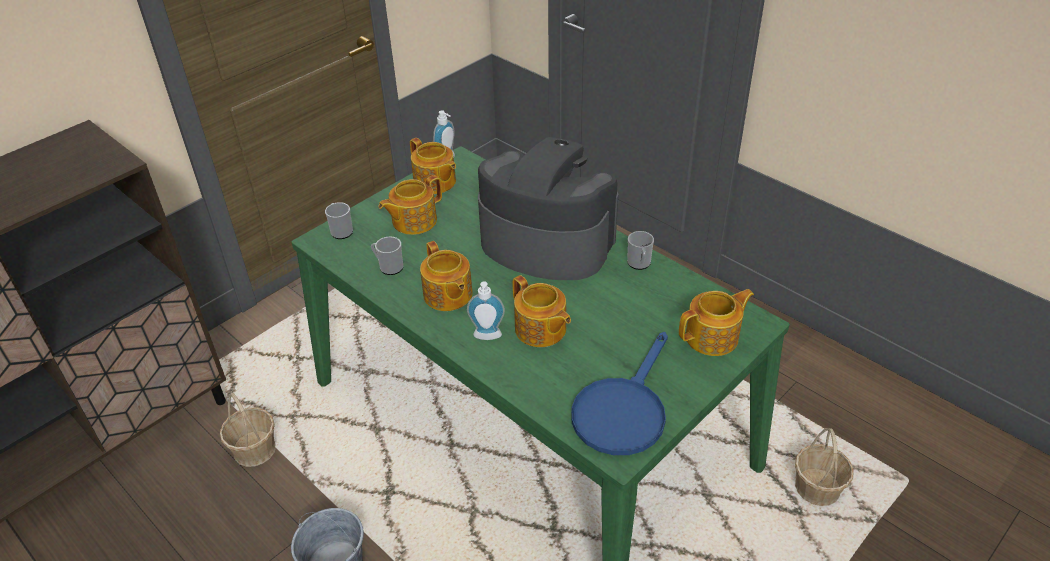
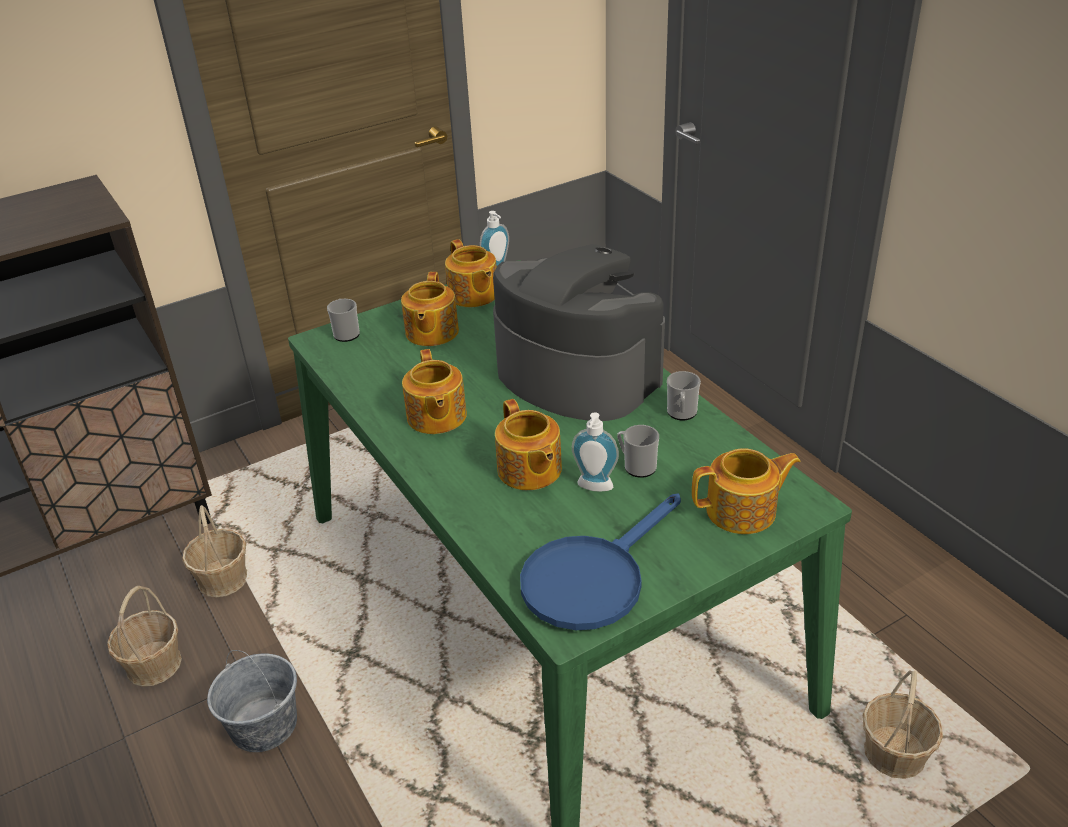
camera: 15 degrees right, 5 degrees down
(220, 534) = (153, 665): none -> basket
(389, 267) = (382, 378): mug -> mug (636, 466)
(413, 221) = (431, 332): teapot -> teapot turned 60 degrees counterclockwise
(487, 337) = (462, 469): soap dispenser -> soap dispenser (594, 488)

